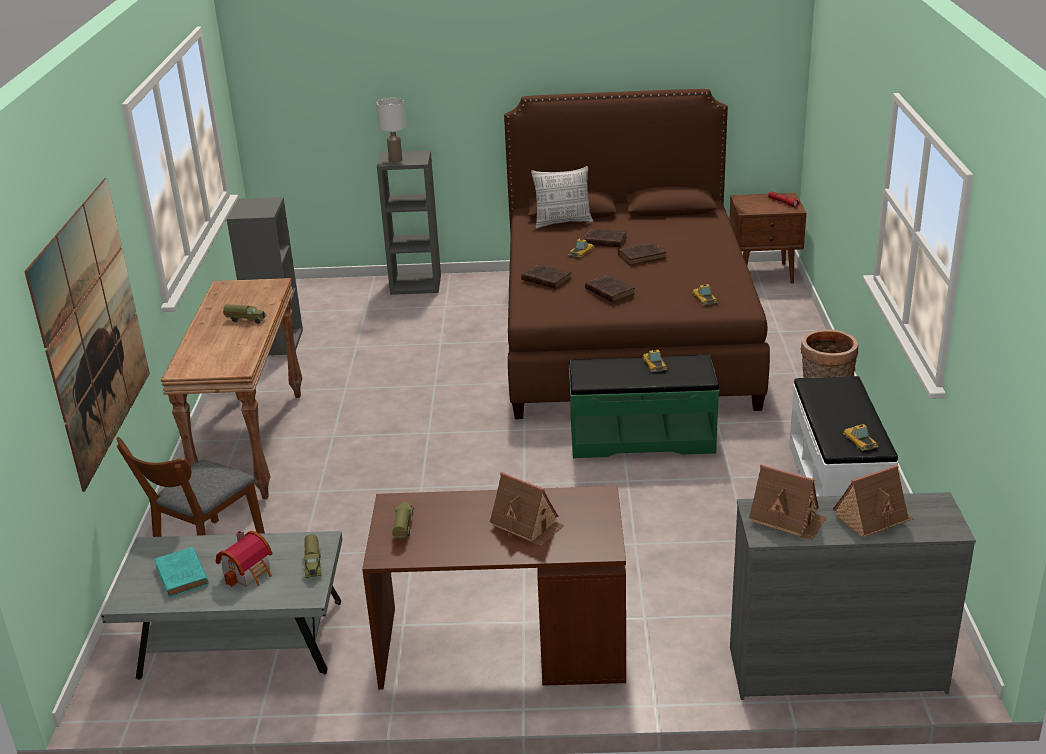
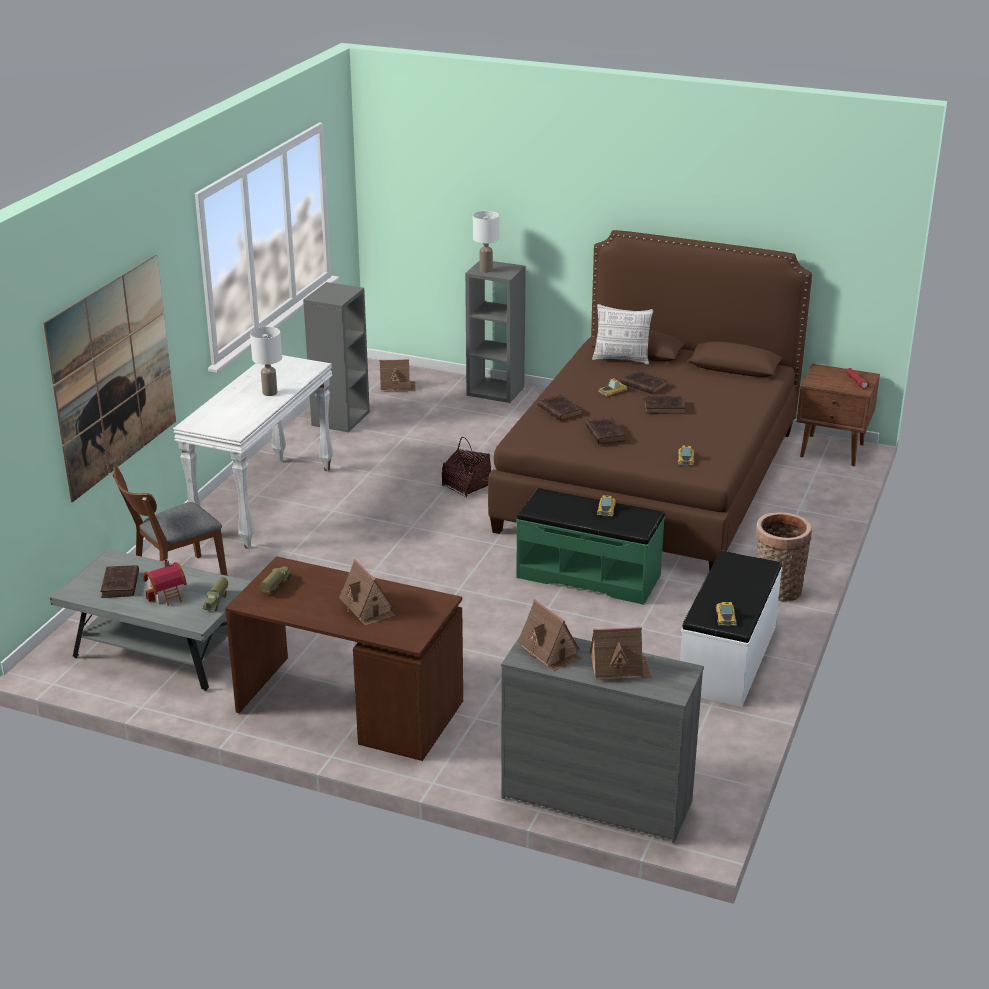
camera: 20 degrees right, 0 degrees up
(182, 576) = (120, 585): turquoise book -> brown book
(246, 320) = (269, 392): toy truck -> white table lamp
(250, 444) = (264, 501): brown console table -> white console table
(314, 300) = (397, 386): none -> toy house
(454, 379) = (466, 486): none -> basket

